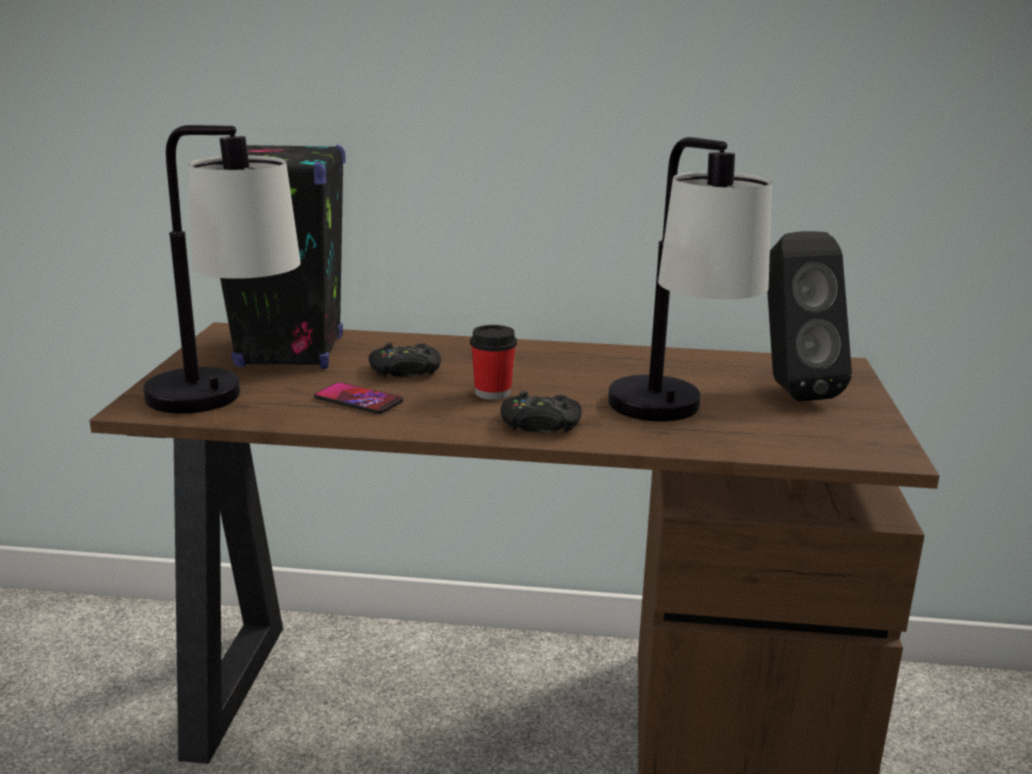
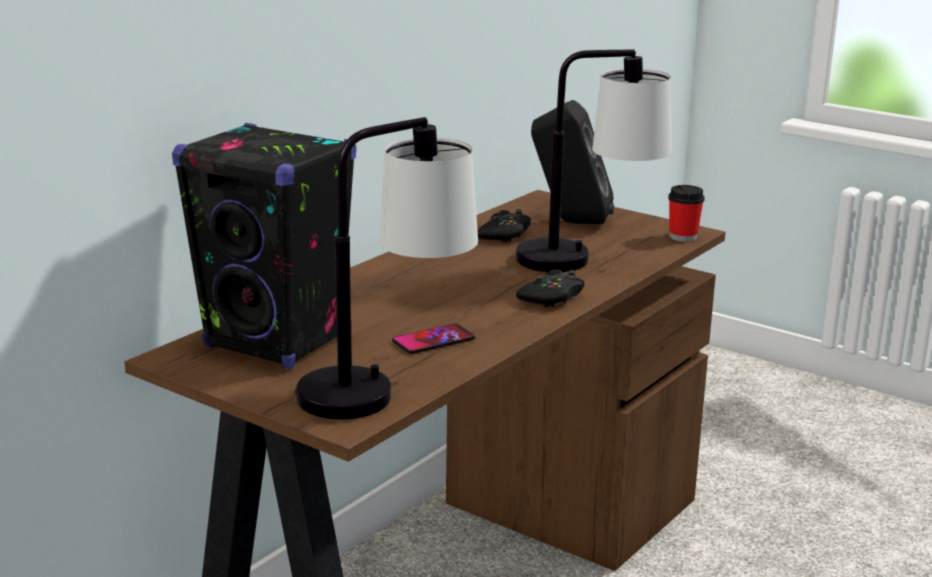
camera: 60 degrees left, 0 degrees up
(405, 371) = (387, 313): black game controller -> black game controller (504, 234)
(492, 392) = (473, 296): cup -> cup (683, 237)

